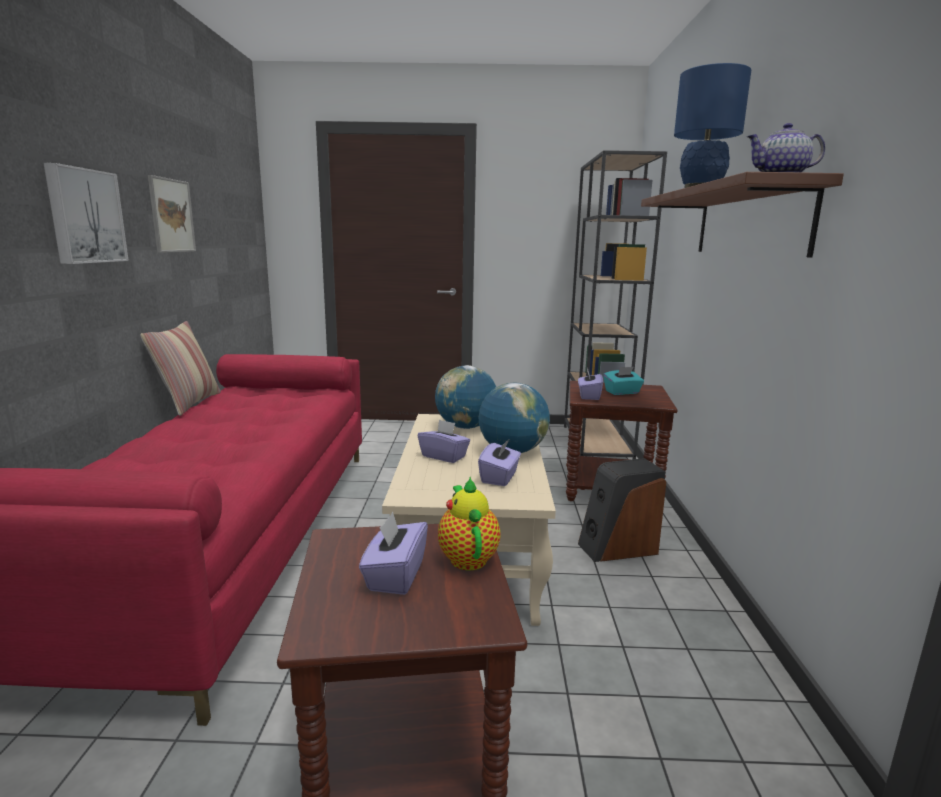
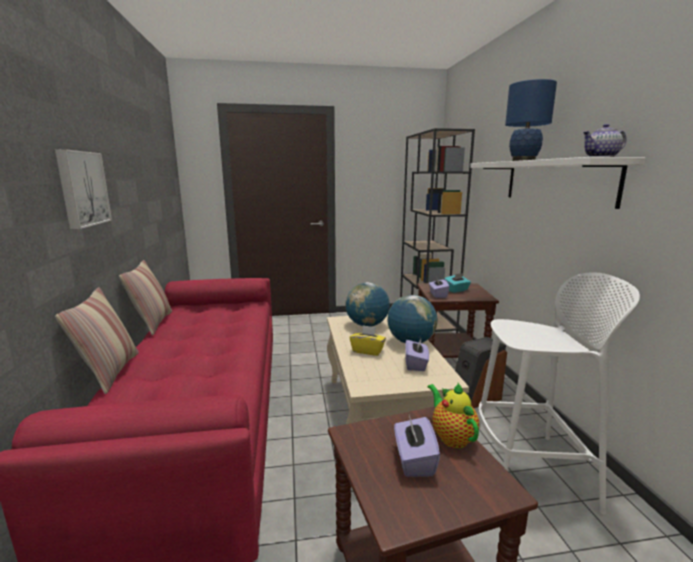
camera: 10 degrees left, 0 degrees up
(104, 450) = (110, 372): none -> pillow
(172, 215) = (130, 180): picture -> none
(444, 456) = (367, 351): purple tissue box -> yellow tissue box
(654, 650) = (532, 471): none -> white stool
(749, 222) = (556, 181): brown shelf -> white shelf

